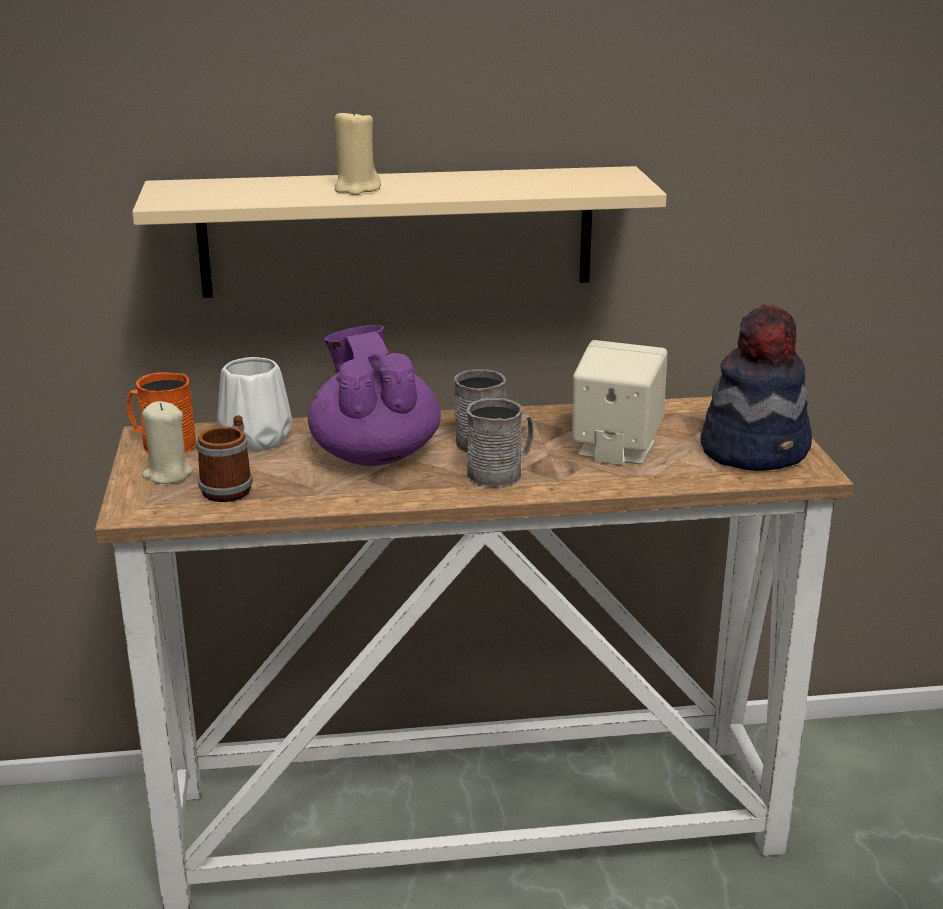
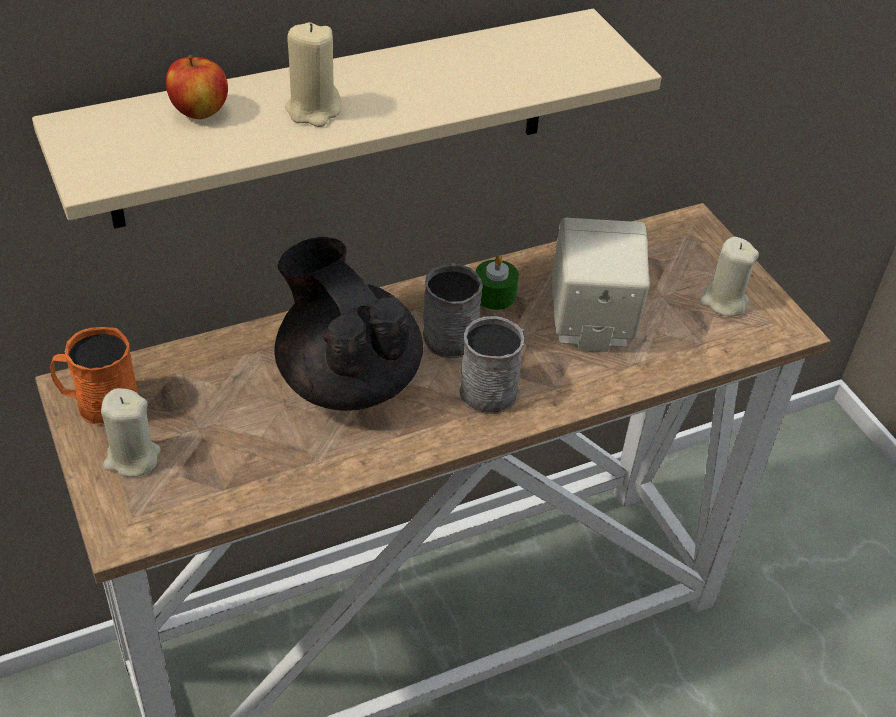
camera: 20 degrees left, 20 degrees up
(230, 487) = (215, 466): mug -> none
(254, 440) = (201, 376): white vase -> none
(268, 185) = (200, 111): none -> apple
(374, 454) = (347, 378): purple teapot -> black teapot
(537, 424) = (494, 295): none -> green candle
(755, 449) = (723, 302): hat -> beige candle

